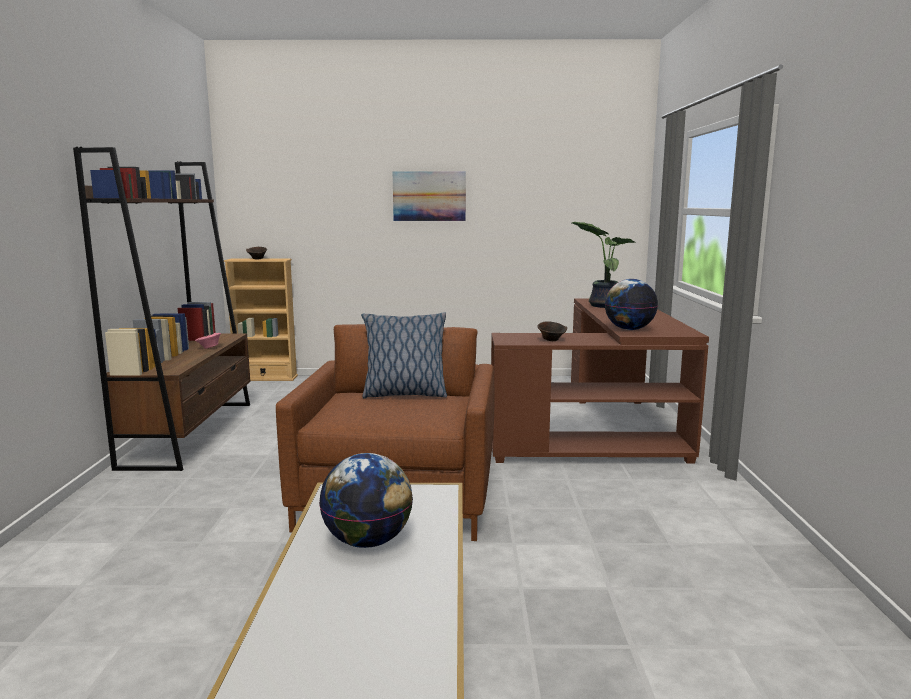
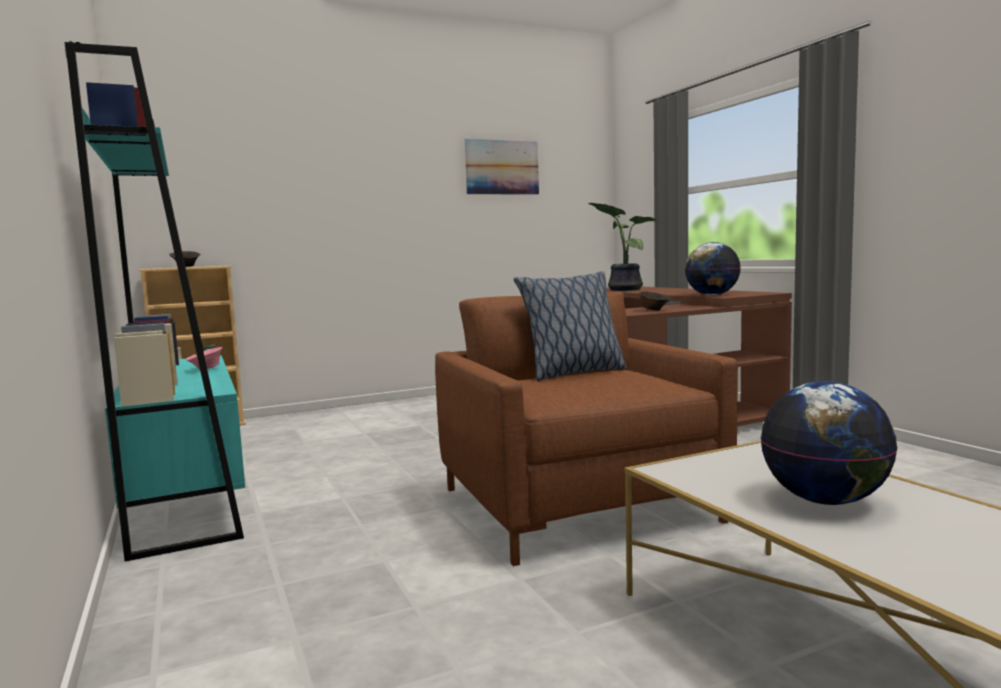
camera: 25 degrees left, 5 degrees down
(191, 433) = (186, 496): brown bookcase -> turquoise bookcase
(429, 196) = (399, 186): picture -> picture (502, 167)

